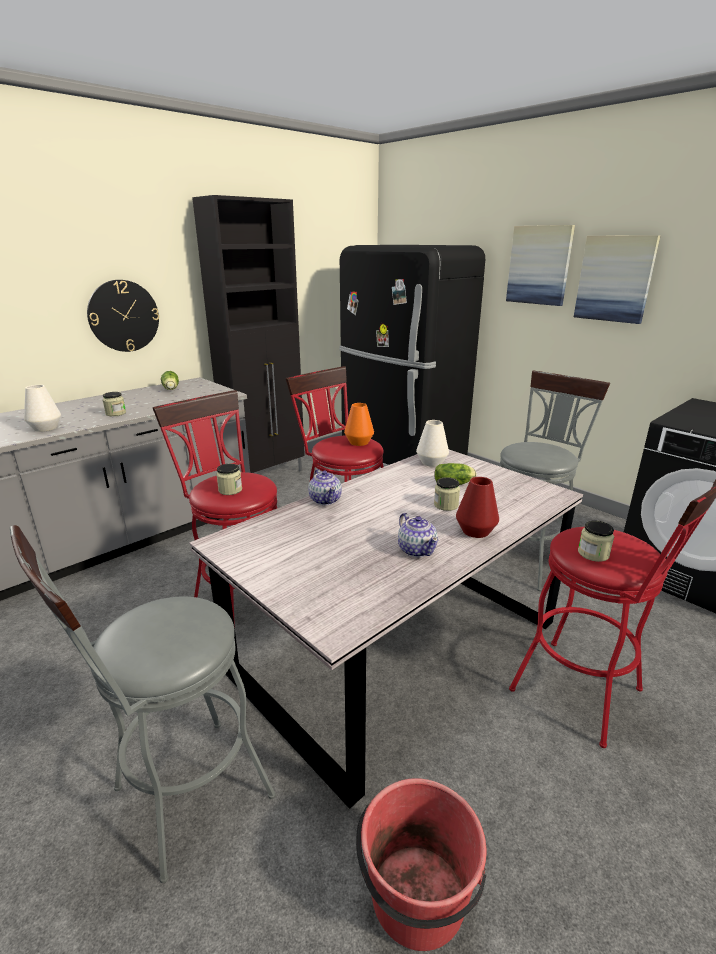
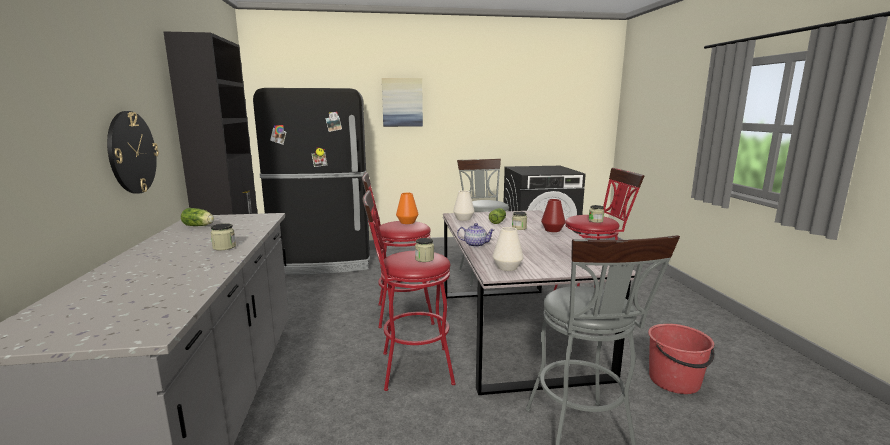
camera: 55 degrees left, 10 degrees down
(45, 428) = (198, 272): white vase -> white vase (507, 267)
(417, 550) = (558, 241): teapot -> none
(615, 279) = (451, 108): picture -> none

